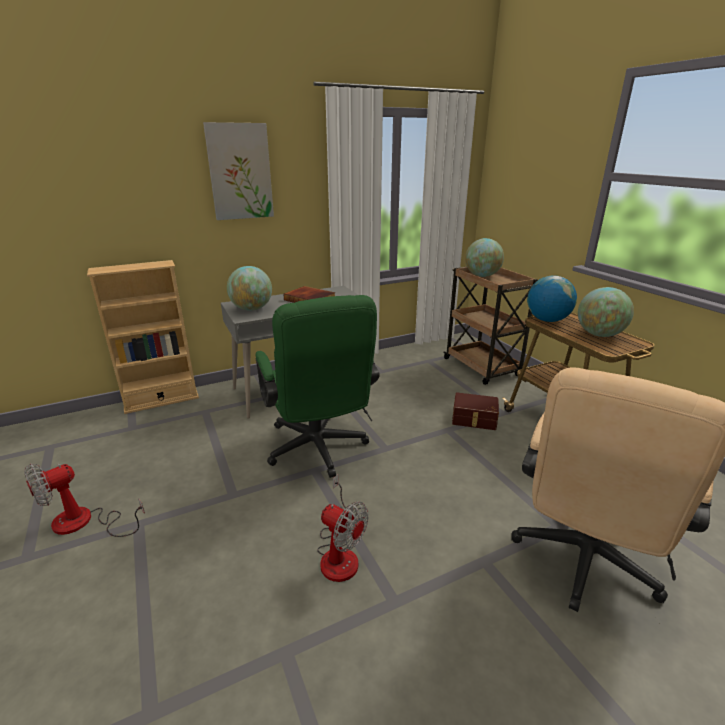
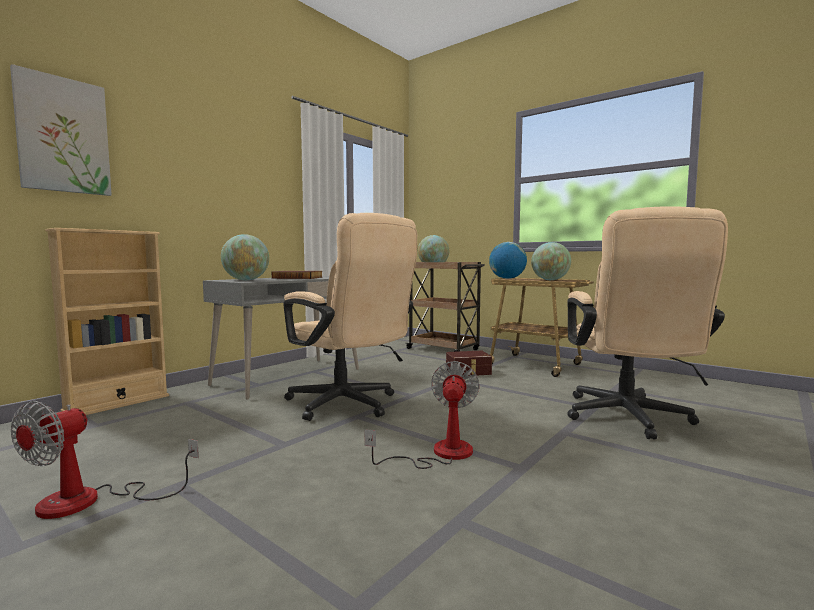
camera: 25 degrees left, 20 degrees down
(240, 172) = (223, 158): picture -> picture (63, 135)
(318, 450) = (348, 405): green office chair -> beige office chair
(339, 553) = (439, 454): fan -> fan turned 90 degrees counterclockwise

